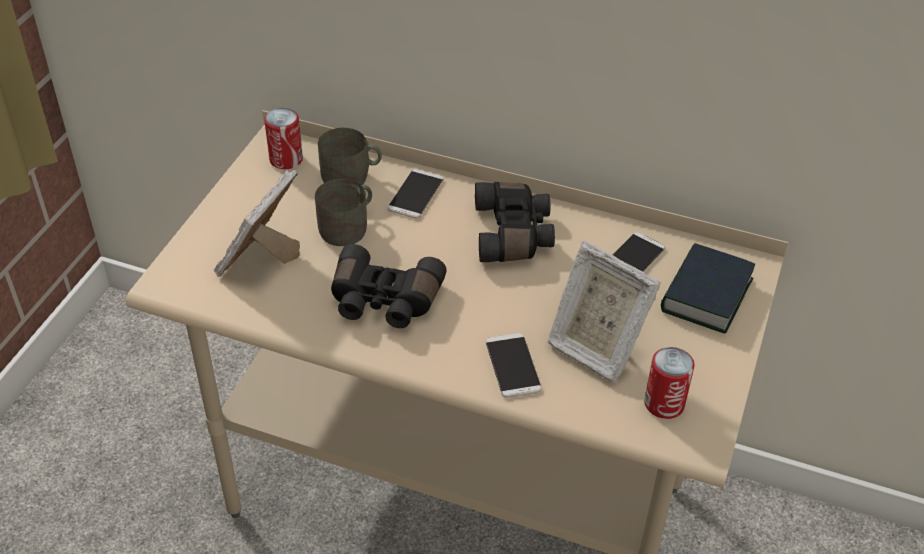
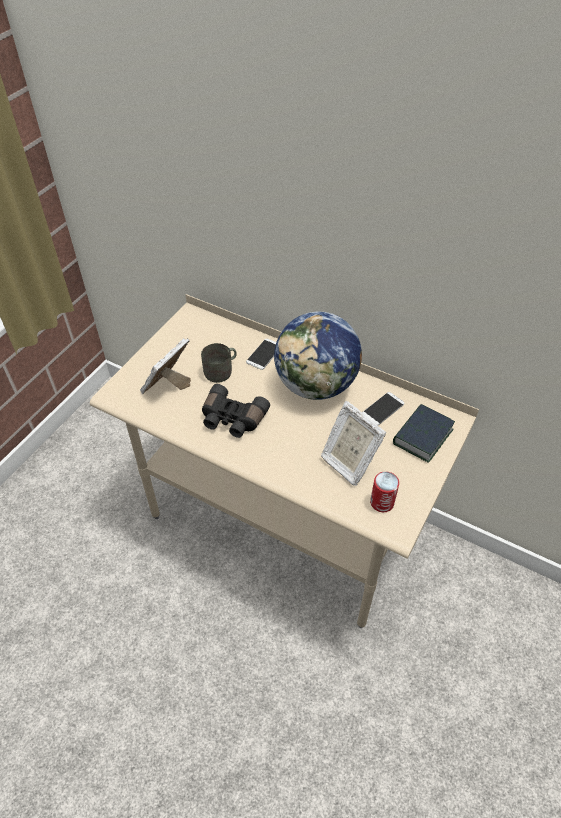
camera: 10 degrees right, 5 degrees up
(286, 159) = (194, 325): can -> none
(351, 177) = (229, 340): grey mug -> none
(512, 366) = (298, 468): phone -> none
(514, 234) = (316, 385): black binoculars -> globe

